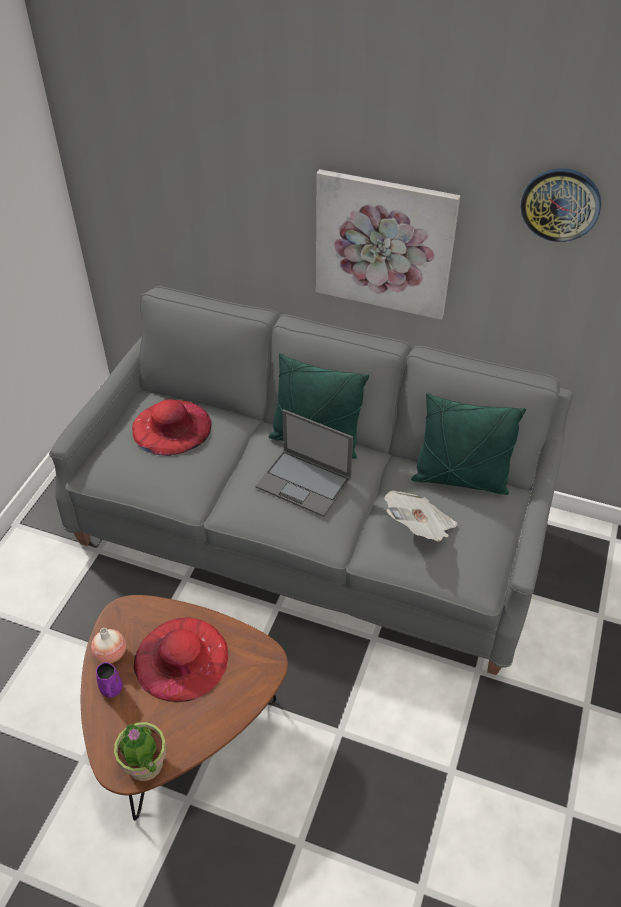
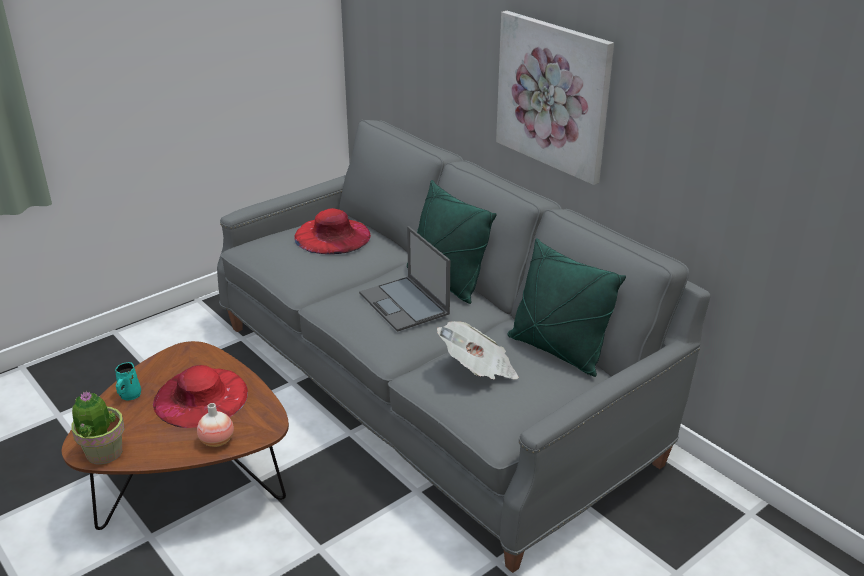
camera: 30 degrees right, 15 degrees down
(111, 654) = (153, 373): vase -> vase (217, 441)
(111, 690) = (129, 395): purple mug -> turquoise mug
(560, 204) = (700, 57): wall clock -> none

